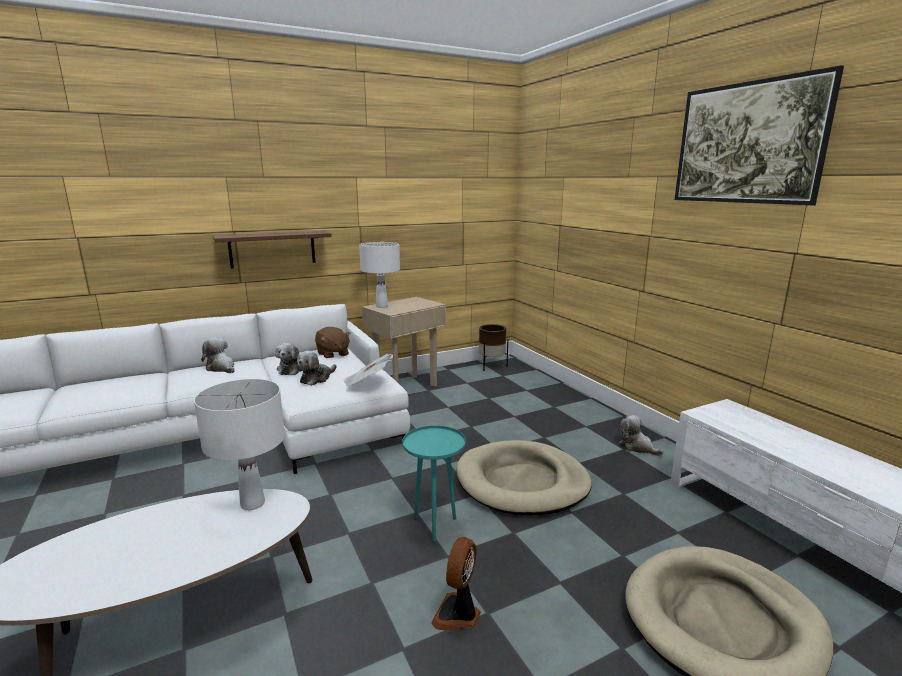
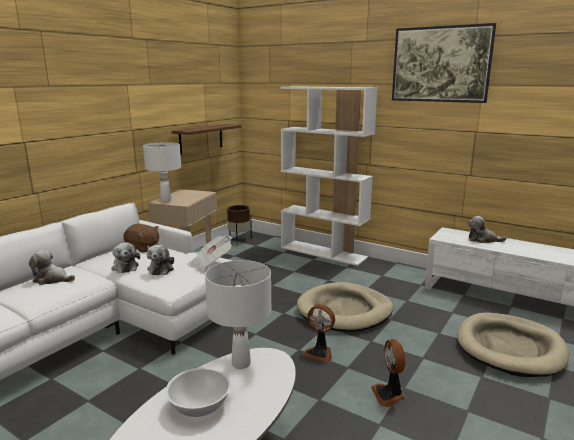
camera: 30 degrees left, 0 degrees up
(157, 535) = (199, 406): none -> white bowl
(272, 249) = (62, 157): brown shelf -> brown shelf (201, 138)
(434, 525) = (319, 353): turquoise side table -> fan
(576, 401) = (324, 252): none -> white bookcase
(637, 447) = (387, 272): plush toy -> plush toy (482, 240)

